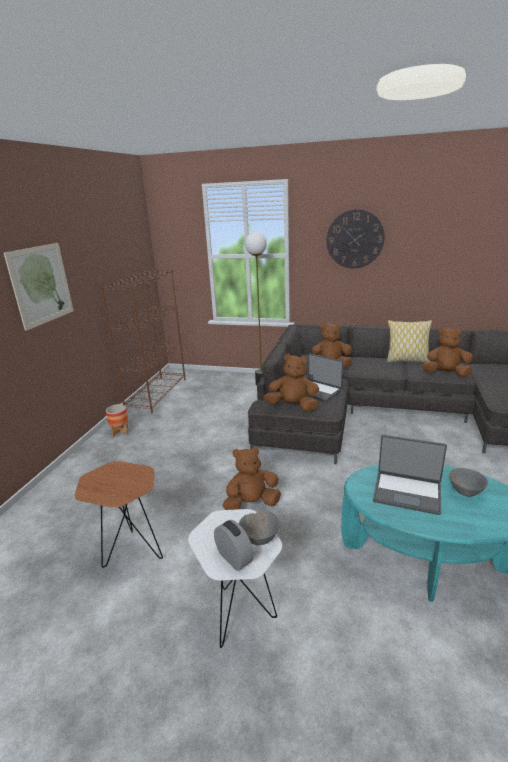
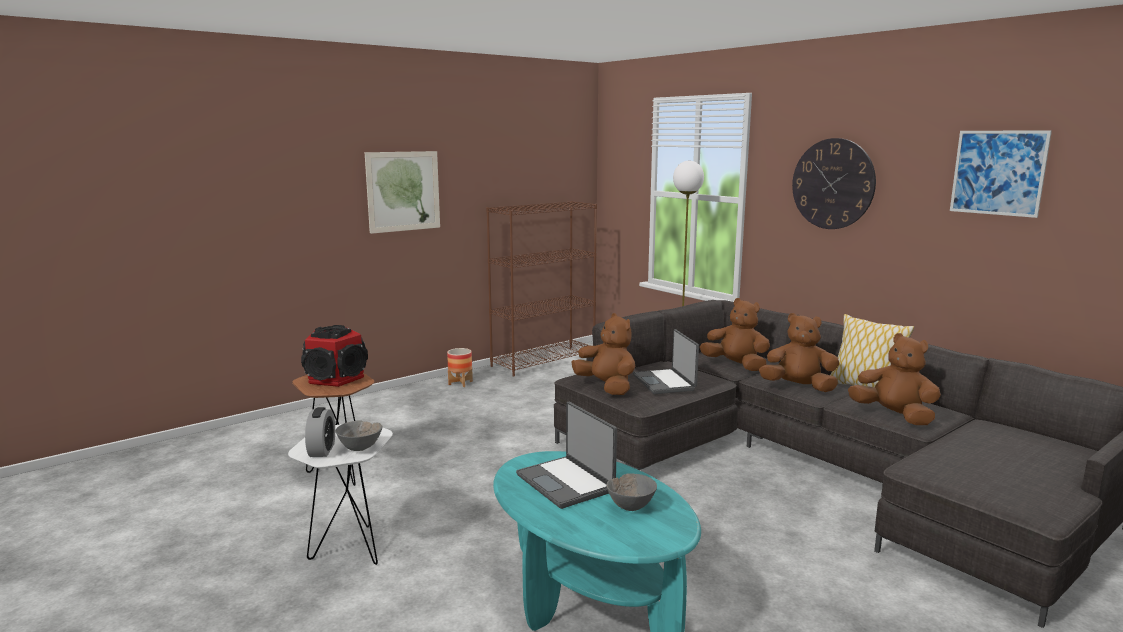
camera: 35 degrees right, 10 degrees down
(114, 477) = (336, 378): none -> speaker
(252, 504) = (489, 481): brown plush toy -> brown plush toy (798, 387)
(459, 225) = (998, 172): none -> picture

